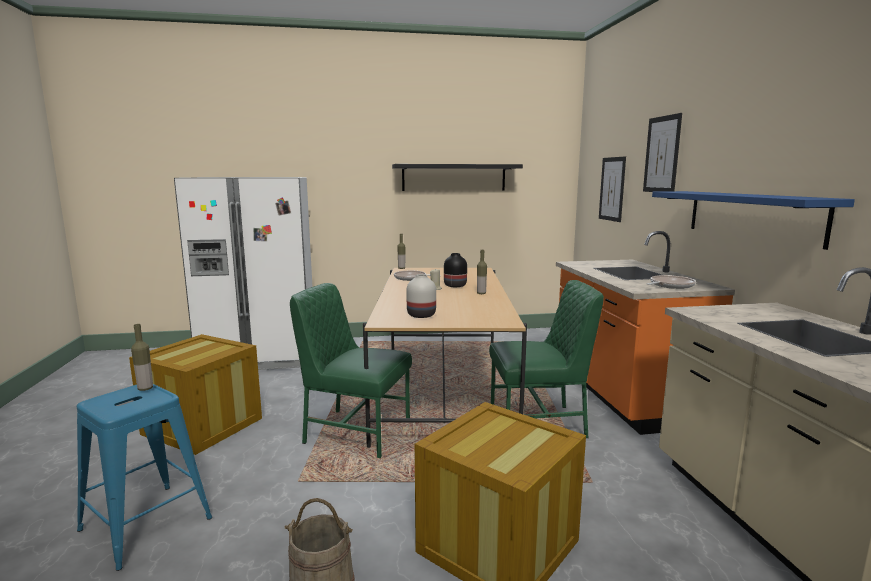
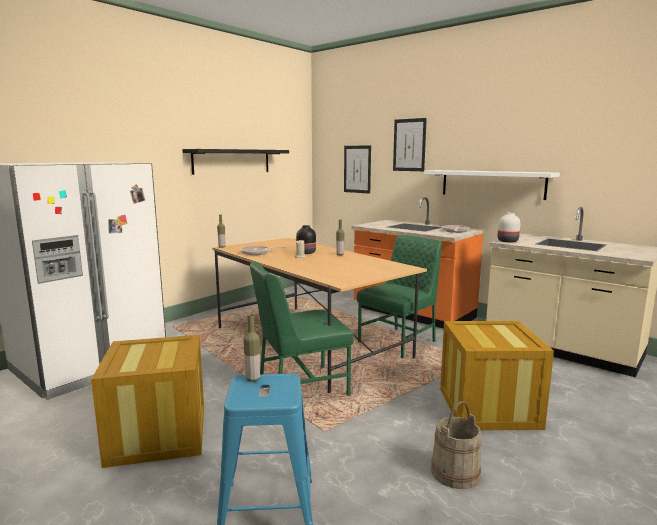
camera: 40 degrees left, 0 degrees up
(422, 315) = (350, 274): white vase -> white vase (508, 241)
(751, 216) = (492, 184): blue shelf -> white shelf

